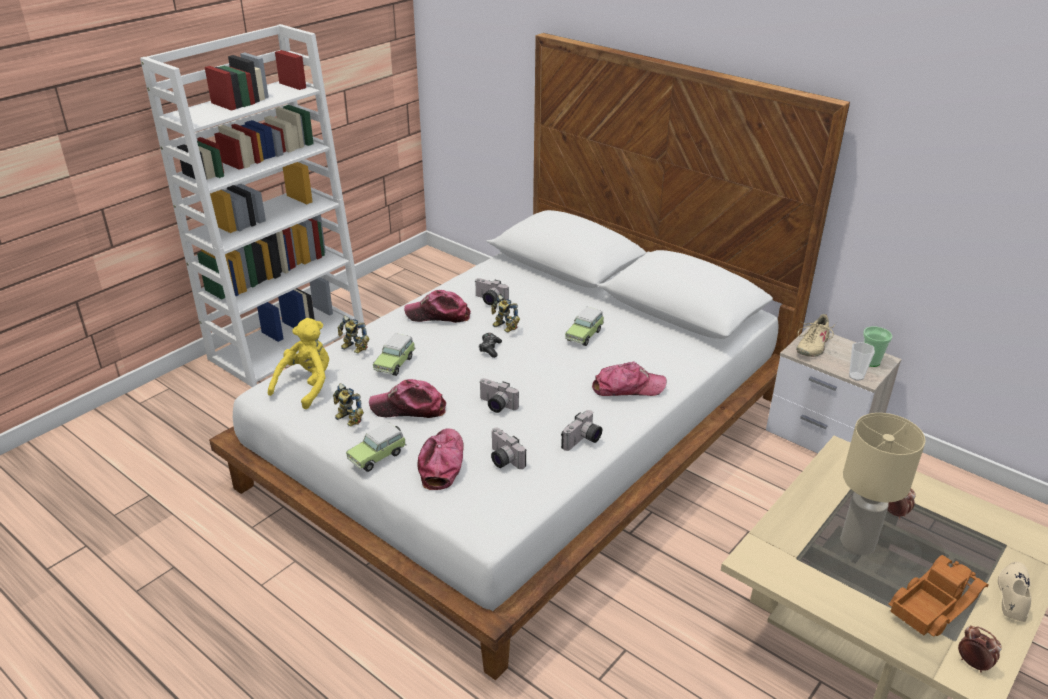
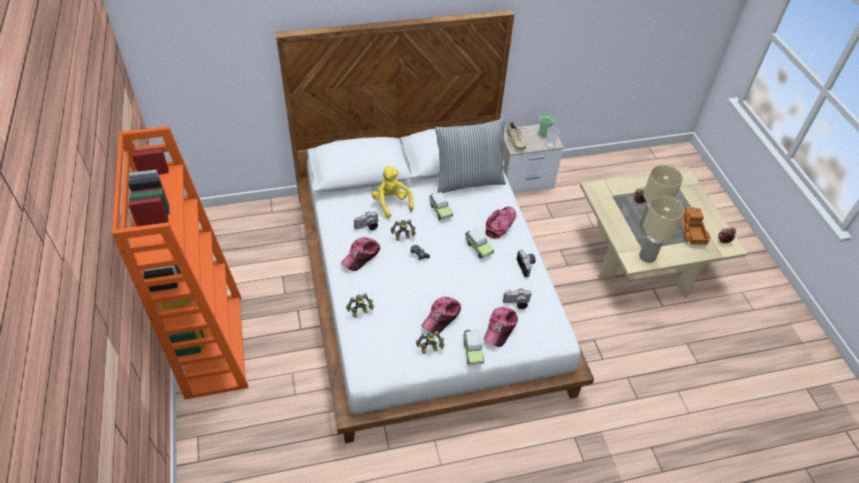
camera: 55 degrees left, 15 degrees up
(288, 342) = (213, 344): white bookcase -> orange bookcase
(307, 386) = (377, 351): yellow plush toy -> yellow plush toy (391, 203)
(395, 363) = (397, 301): toy car -> toy car (478, 247)
(442, 463) = (500, 328): cap -> cap turned 105 degrees counterclockwise
(496, 406) = (470, 281): camera -> none
(667, 333) = (468, 180): none -> pillow
(787, 571) = (647, 257): none -> beige table lamp
(1013, 595) = (701, 205): beige shoe -> none

